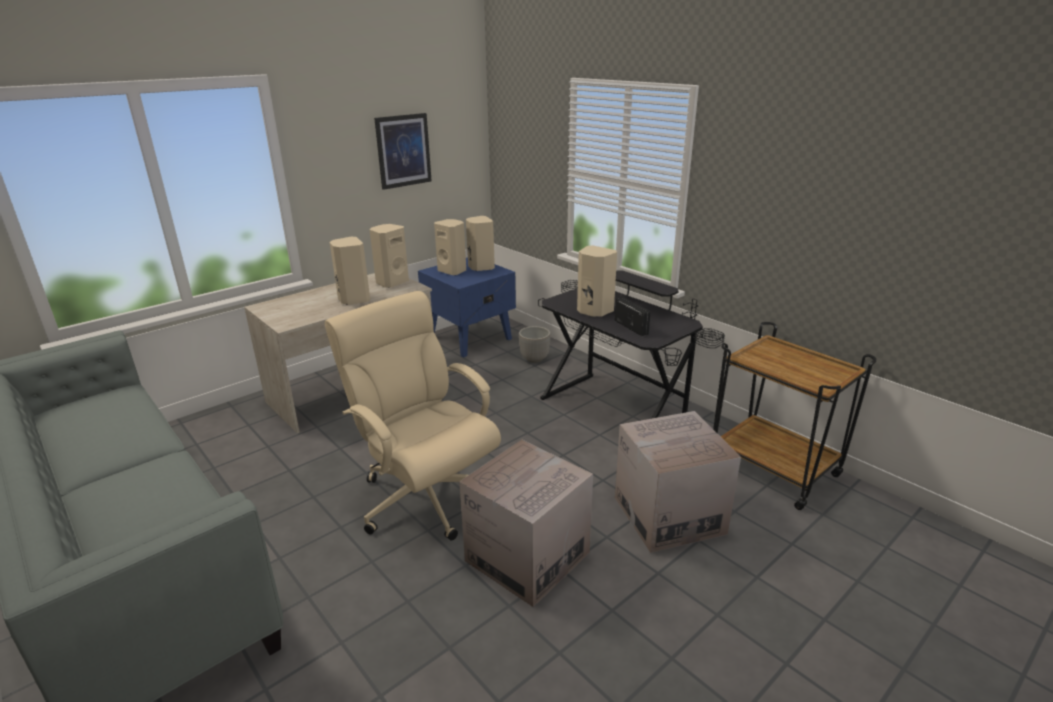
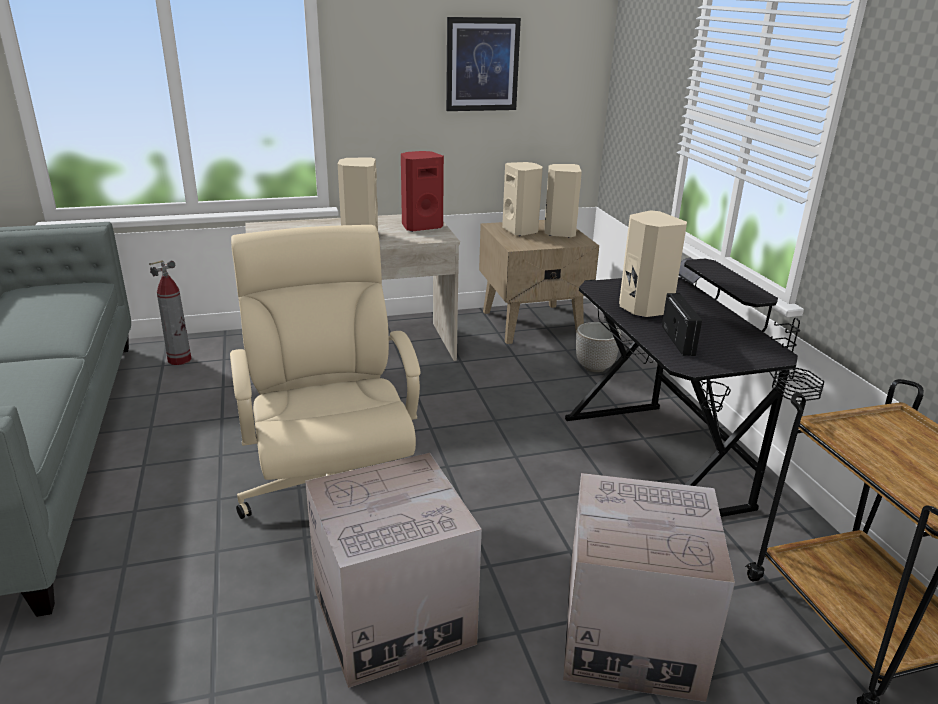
camera: 25 degrees right, 0 degrees up
(208, 435) = (180, 359): none -> fire extinguisher
(391, 282) = (421, 226): beige speaker -> red speaker
(470, 338) = (532, 323): blue nightstand -> beige nightstand

